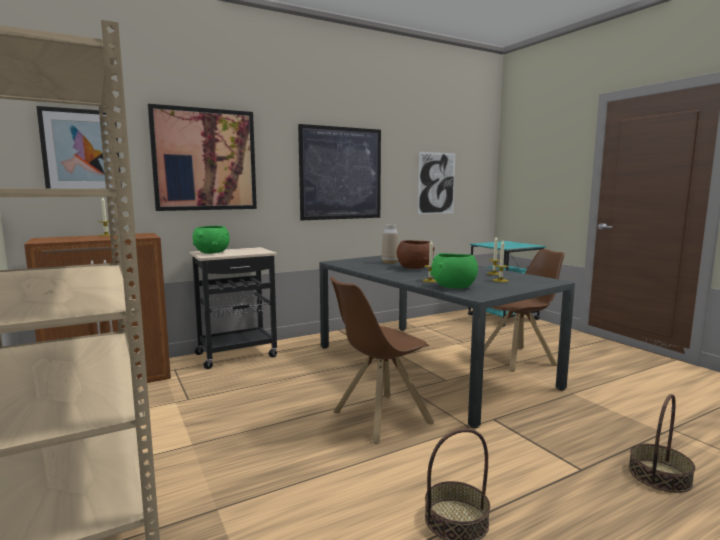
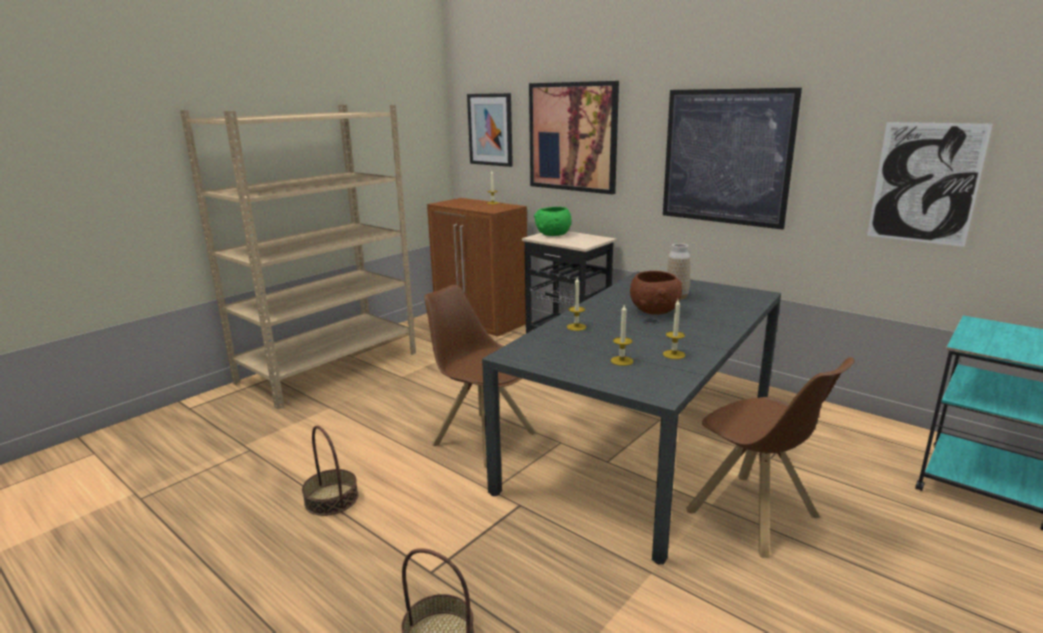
camera: 70 degrees right, 10 degrees up
(453, 287) = (547, 340): green bowl -> none

